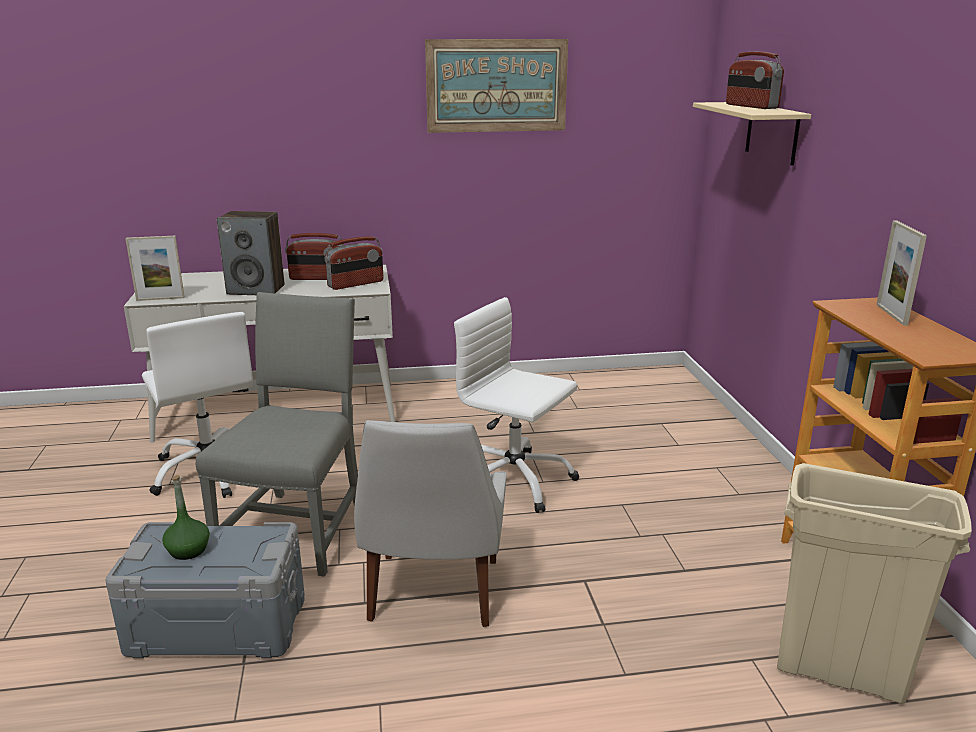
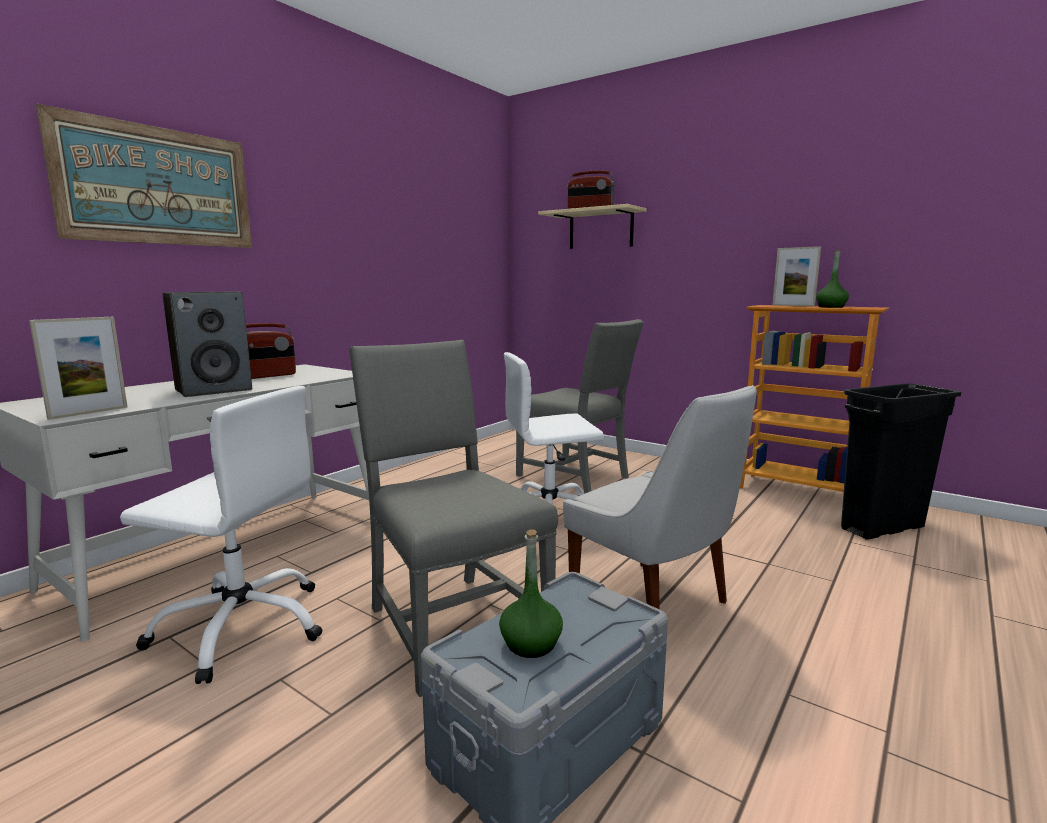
camera: 45 degrees left, 10 degrees down
(356, 284) = (319, 374): radio -> none
(496, 86) = (384, 190): picture -> picture (158, 186)
(628, 449) = (576, 476): none -> grey chair
(838, 672) = (881, 528): beige trash can -> black trash can
(906, 335) = (830, 307): none -> green bottle

